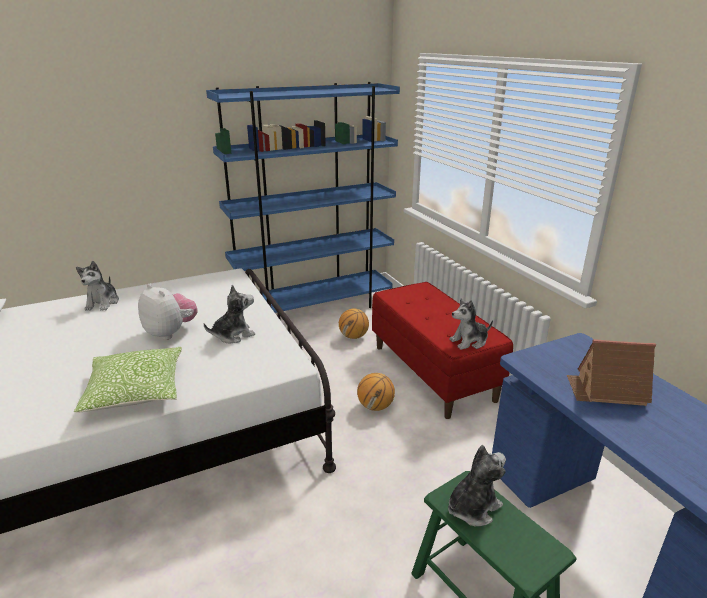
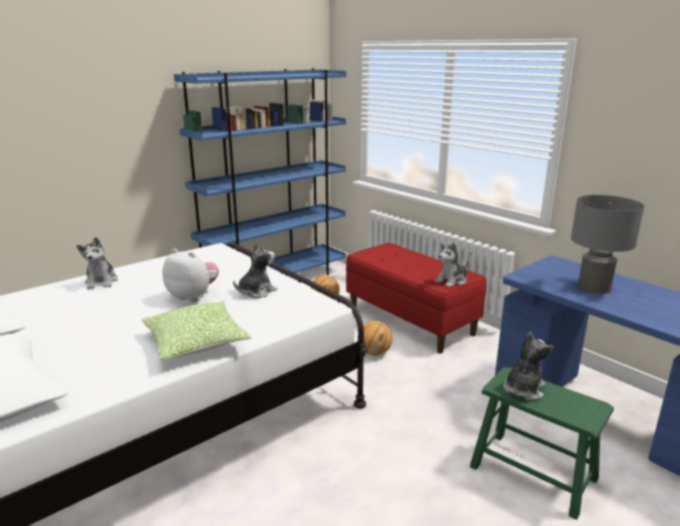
camera: 15 degrees left, 5 degrees down
(606, 390) = (594, 287): toy house -> grey table lamp

